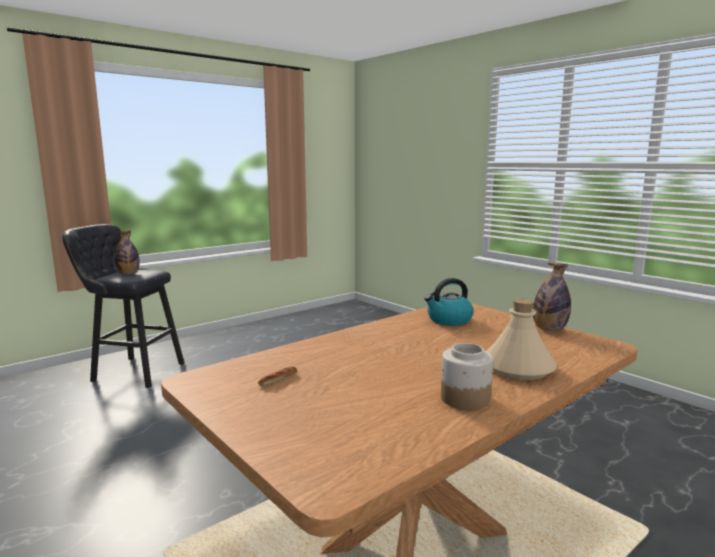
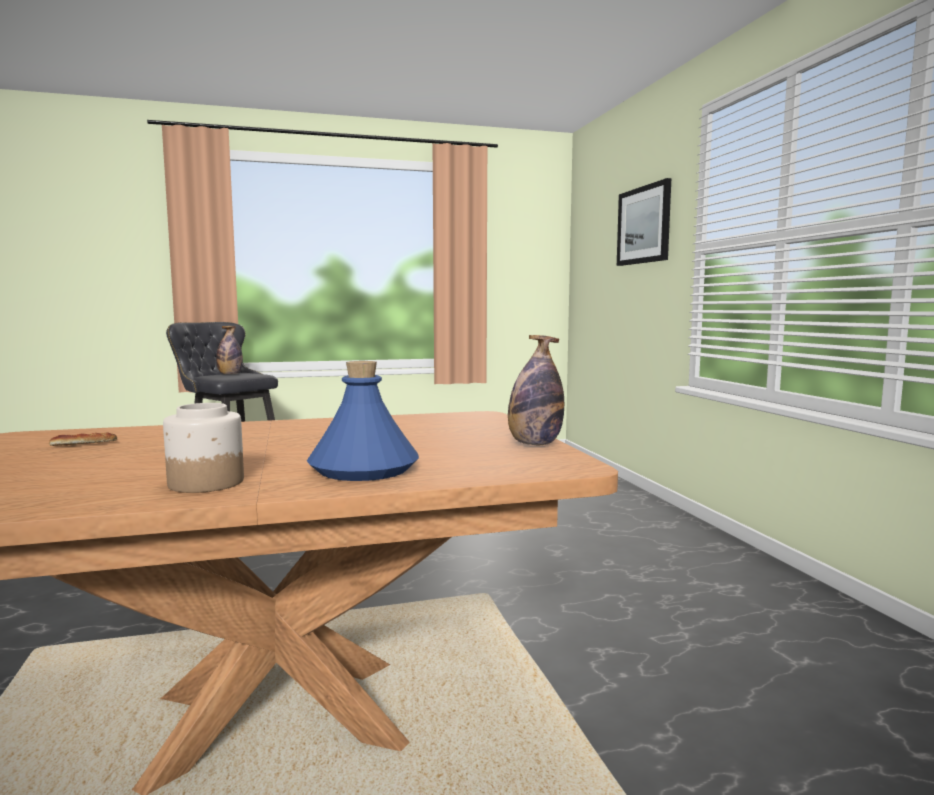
camera: 25 degrees right, 5 degrees down
(436, 143) = (644, 225): none -> picture
(448, 320) = (423, 424): kettle -> none
(518, 368) = (363, 469): beige bottle -> blue bottle

